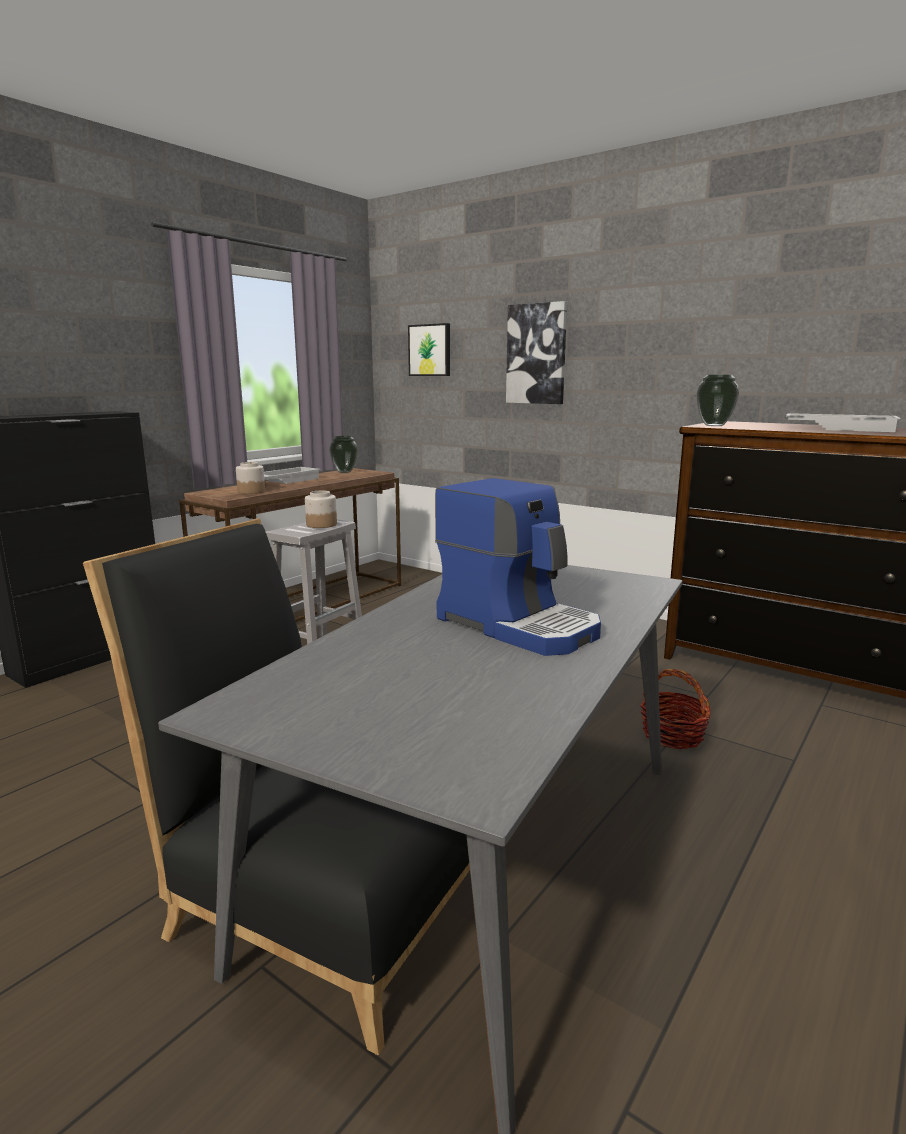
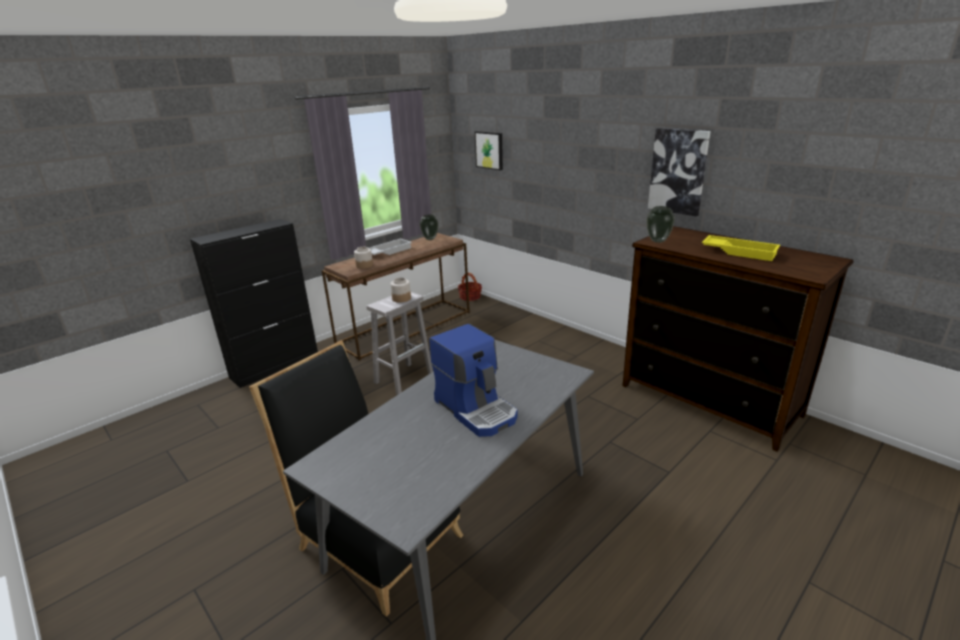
camera: 10 degrees right, 10 degrees up
(536, 354) = (558, 162): picture -> picture (678, 171)
(672, 735) = (601, 448): basket -> basket (470, 297)
(839, 429) = (739, 252): white tray -> yellow tray

